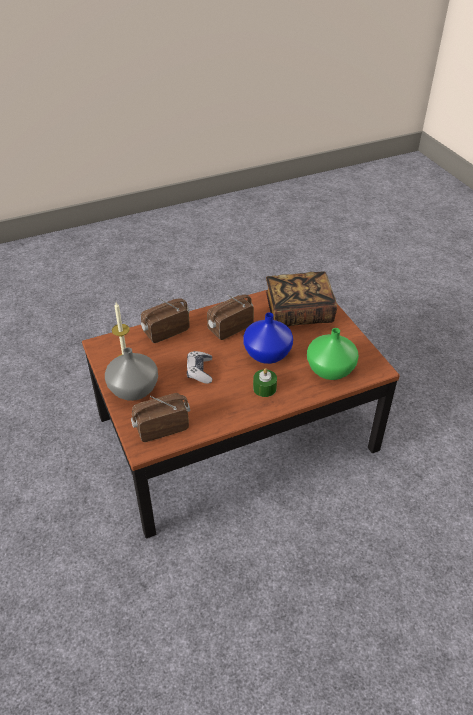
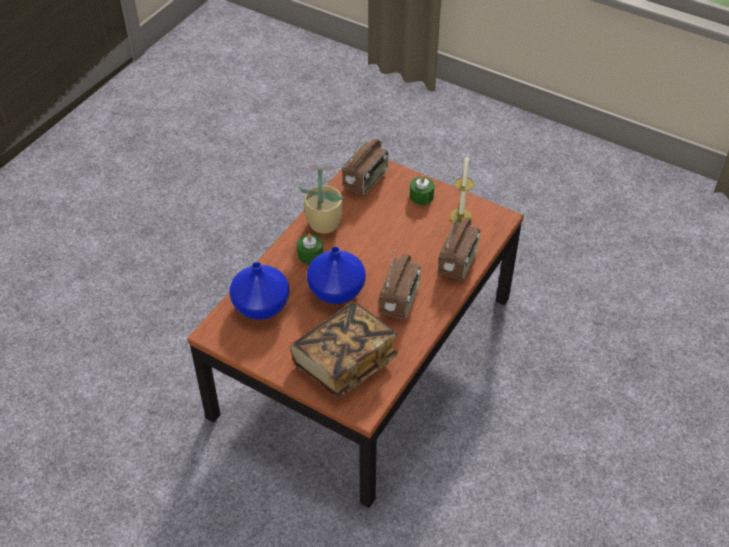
camera: 145 degrees right, 5 degrees up
(134, 390) = (421, 196): grey vase -> green candle
(199, 371) = (384, 240): game controller -> none
(233, 408) = (322, 223): none -> potted plant
(331, 369) = (260, 307): green vase -> blue vase

